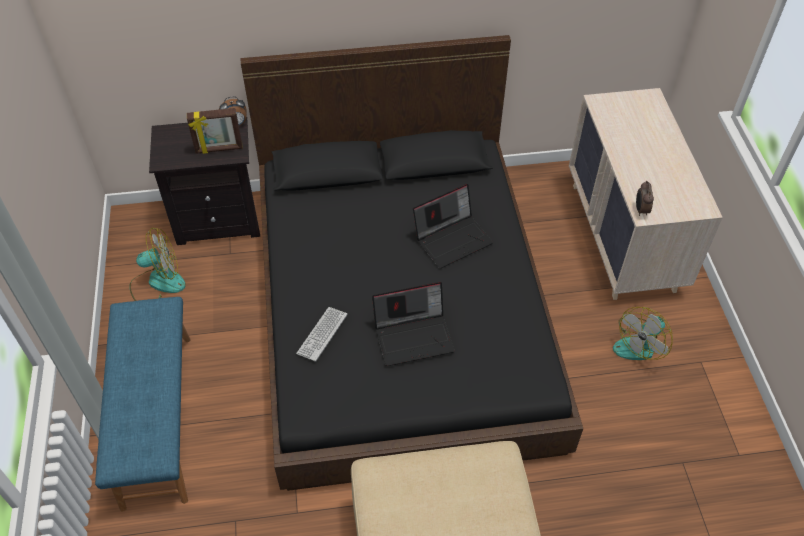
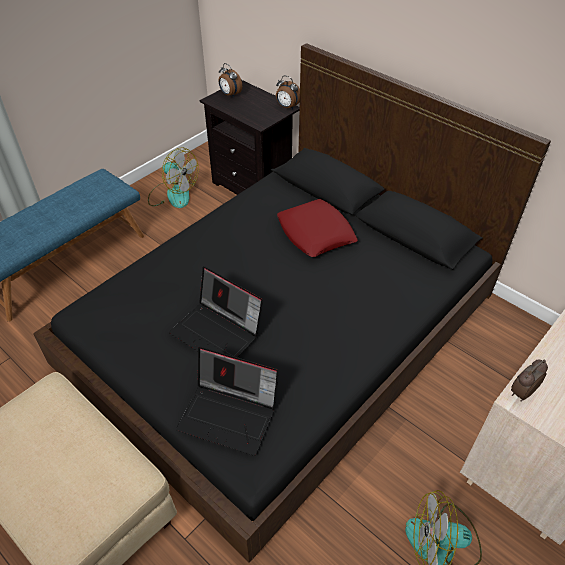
camera: 50 degrees right, 5 degrees down
(168, 147) = (230, 95): none -> alarm clock
(219, 149) = (255, 113): picture frame -> none
(322, 334) = (166, 276): keyboard -> none
(372, 214) = (316, 233): none -> red pillow
(453, 238) = (349, 294): laptop -> laptop (230, 414)

